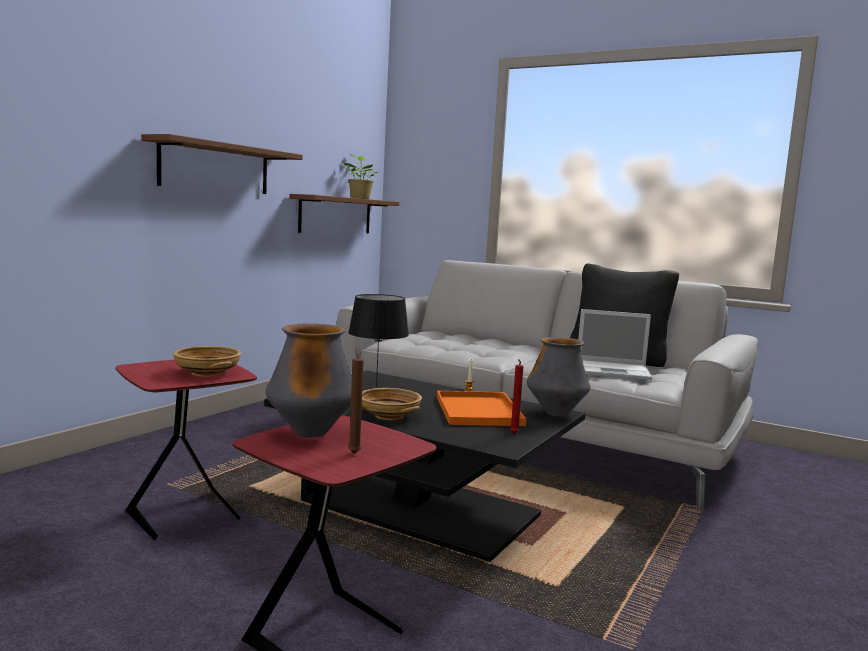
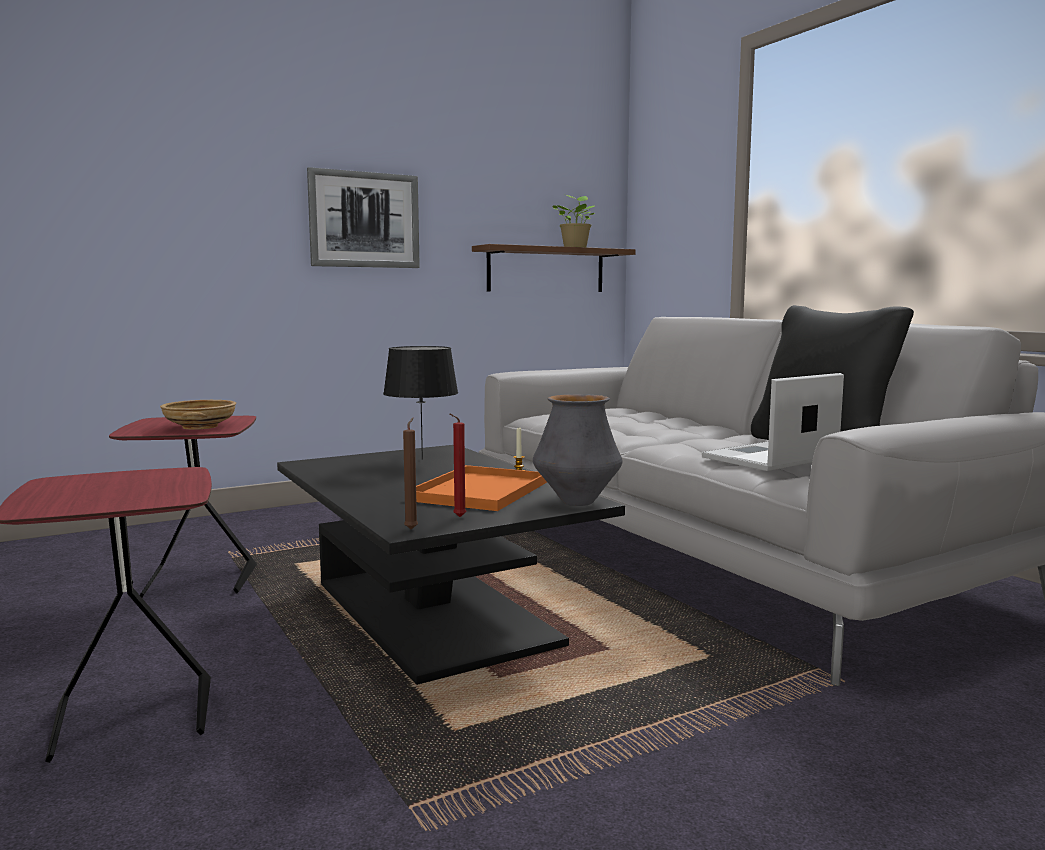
camera: 30 degrees right, 0 degrees up
(215, 167) = (364, 220): brown shelf -> picture
(311, 433) = (119, 478): vase -> none
(354, 453) = (100, 497): brown candle -> brown candle (412, 529)
(389, 415) = (361, 486): beige bowl -> none
(614, 371) = (768, 458): laptop -> laptop turned 105 degrees clockwise

